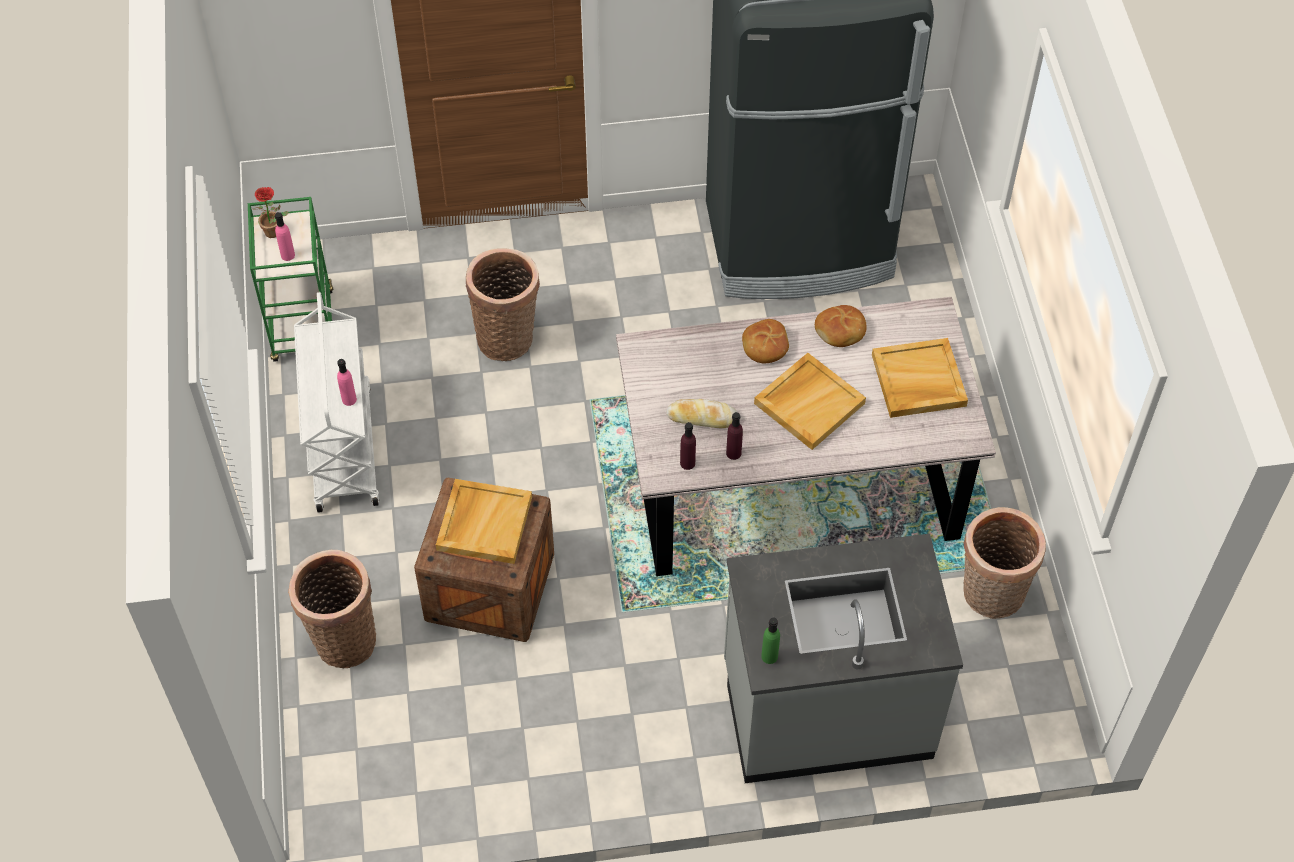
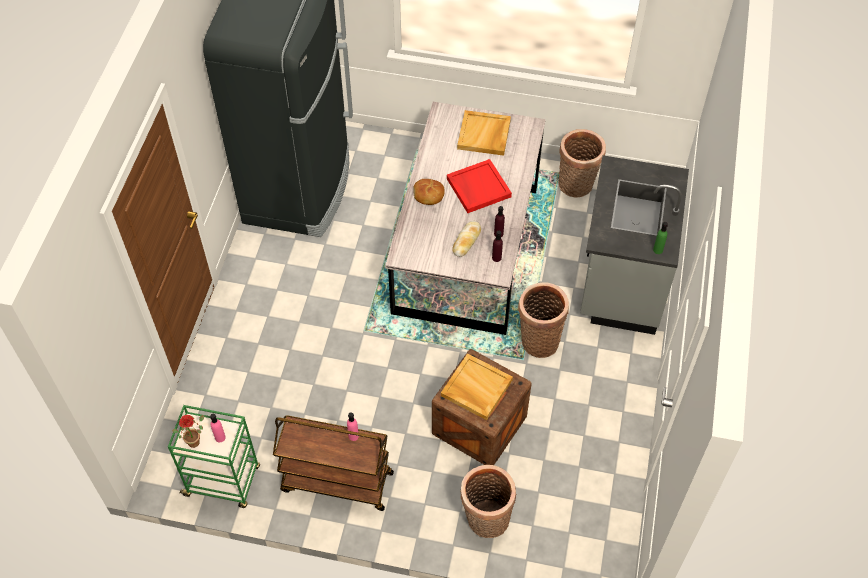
camera: 70 degrees left, 0 degrees up
(342, 447) = (336, 482): white cart -> brown cart
(507, 336) = (292, 361): basket -> basket (538, 339)
(809, 402) = (478, 187): beige tray -> red tray
(840, 331) = (434, 157): bread -> none

